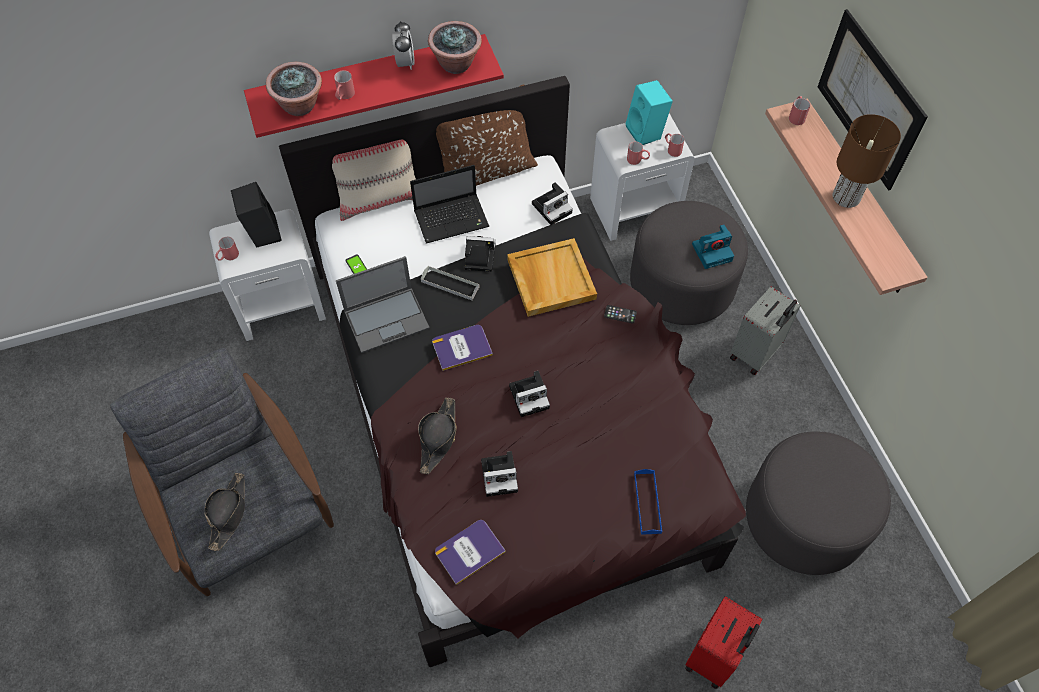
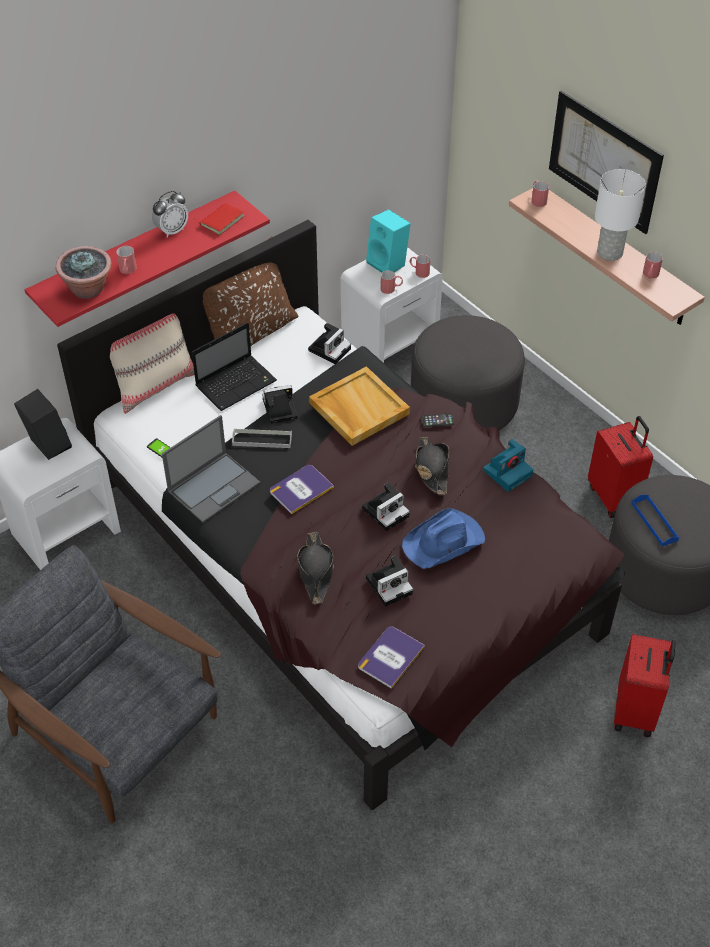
camera: 20 degrees left, 10 degrees down
(228, 257) = (22, 476): red mug -> red mug (650, 276)
(228, 513) = (124, 712): black hat -> black hat (431, 469)
(405, 63) = (172, 231): alarm clock -> alarm clock turned 75 degrees clockwise
(456, 64) = (221, 220): potted plant -> red book
(571, 447) = (444, 542): none -> blue hat
(647, 503) = (534, 567): blue tray -> blue tray (654, 522)
(712, 252) = (491, 353): camera -> camera (508, 472)
(756, 353) = (559, 443): grey suitcase -> none
(787, 425) = (614, 497): none -> red suitcase
(846, 196) = (609, 252): brown table lamp -> white table lamp

